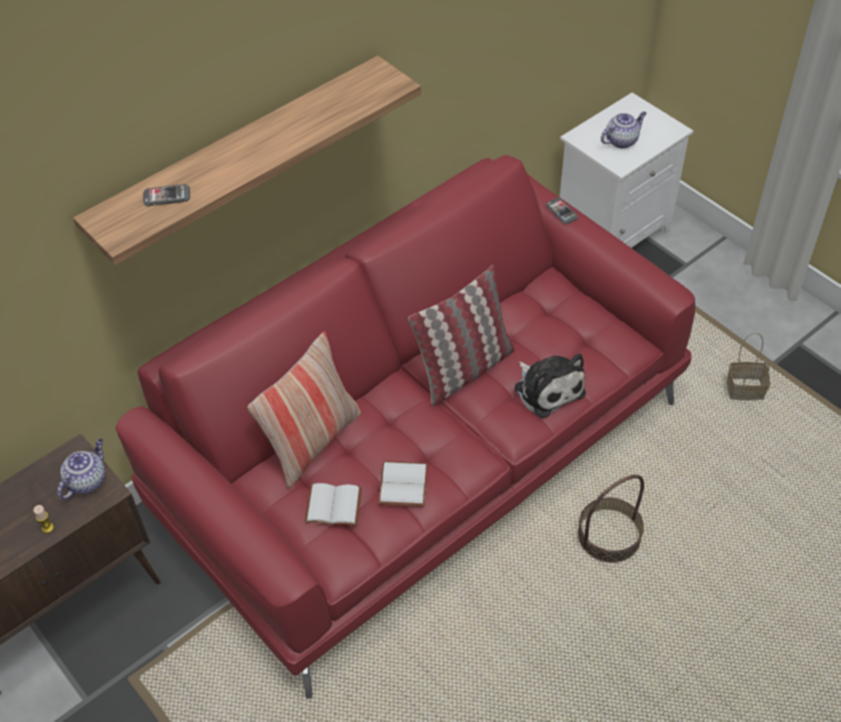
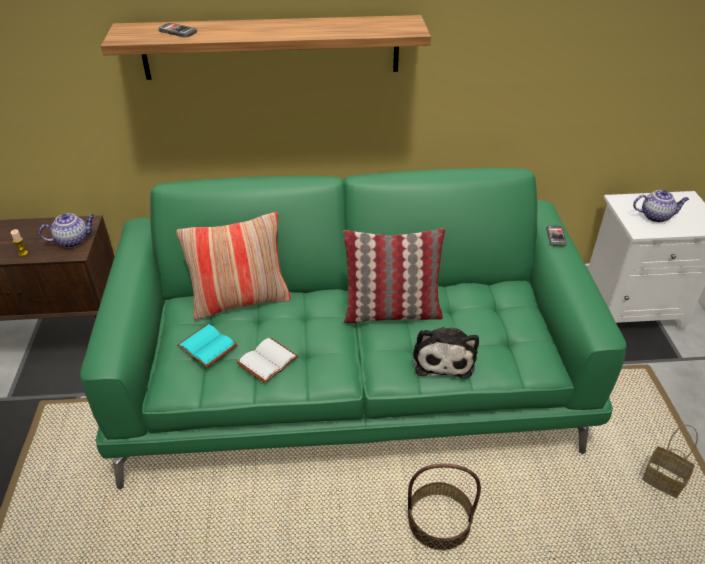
camera: 35 degrees right, 10 degrees down
(334, 504) = (209, 346): white book -> turquoise book
(423, 453) = (352, 377): red sofa -> green sofa

